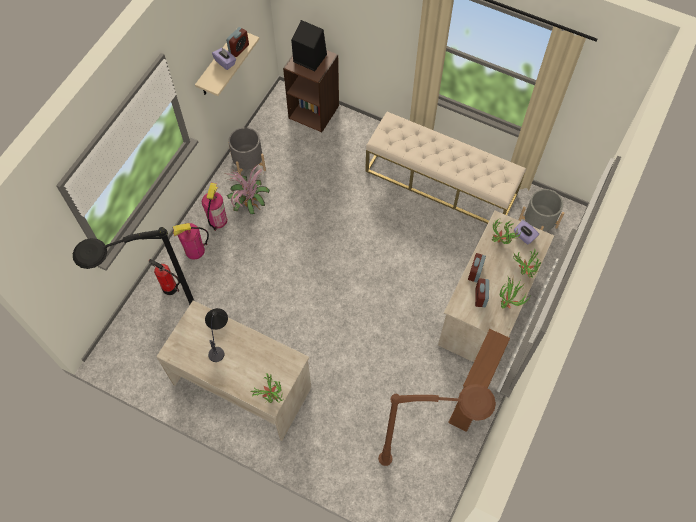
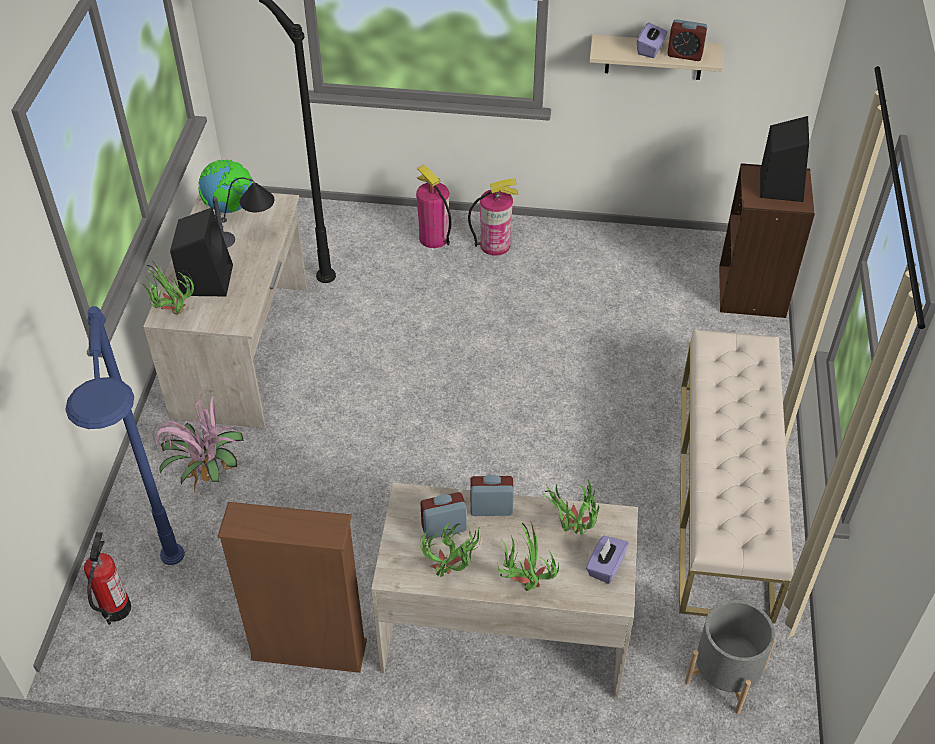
camera: 70 degrees right, 15 degrees down
(170, 288) = (363, 232): fire extinguisher -> fire extinguisher (116, 609)
(186, 343) = (230, 208): none -> globe
(248, 164) = (608, 248): grey planter -> none
(248, 371) = (207, 279): none -> black speaker
(249, 205) = (539, 270): potted plant -> potted plant (206, 475)
(429, 462) = (180, 619): brown floor lamp -> blue floor lamp

